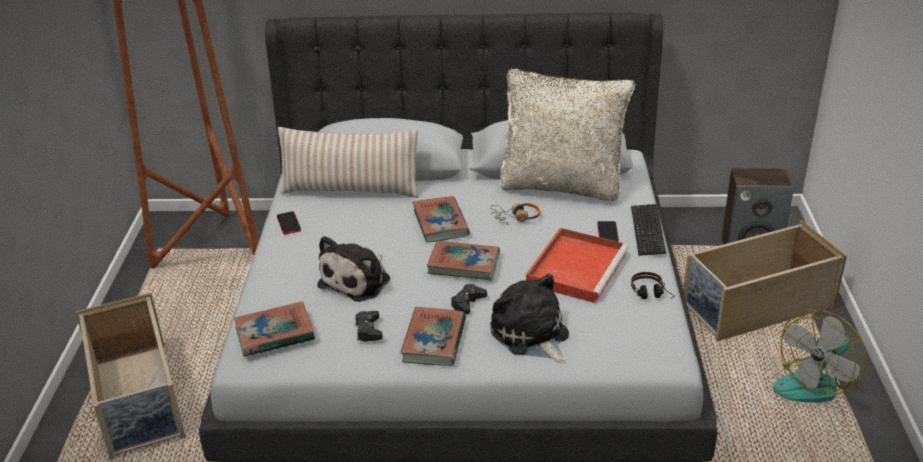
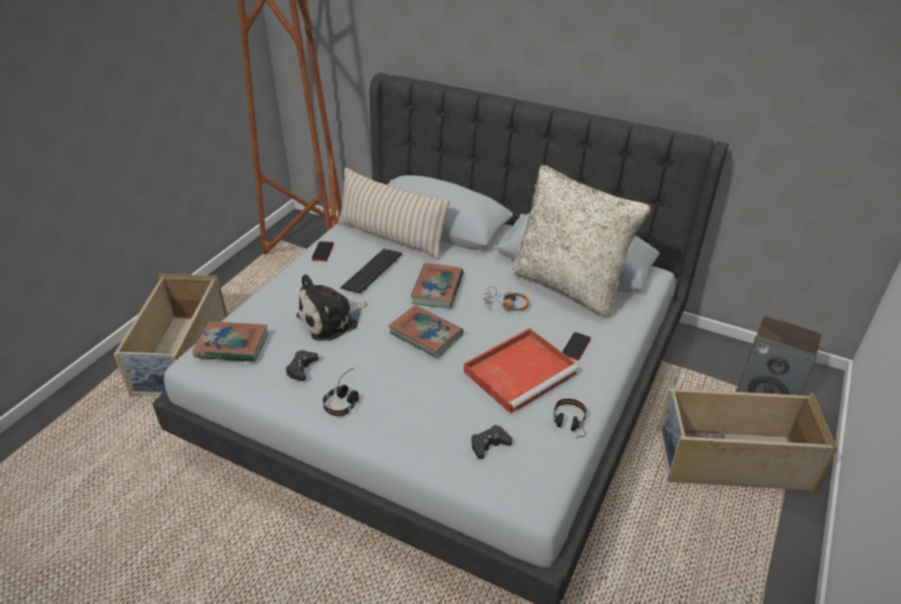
camera: 25 degrees right, 5 degrees up
(434, 341) = (345, 398): book -> headphones
(468, 303) = (401, 372): black game controller -> black game controller (489, 445)
(531, 335) = (429, 424): plush toy -> none
(647, 231) = (615, 357): keyboard -> keyboard (372, 272)
(813, 382) = (739, 564): fan -> none

